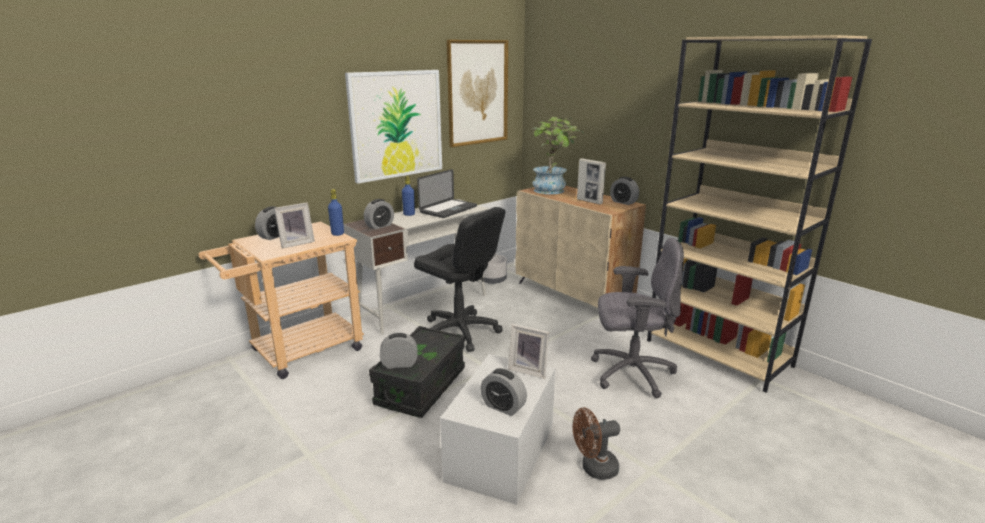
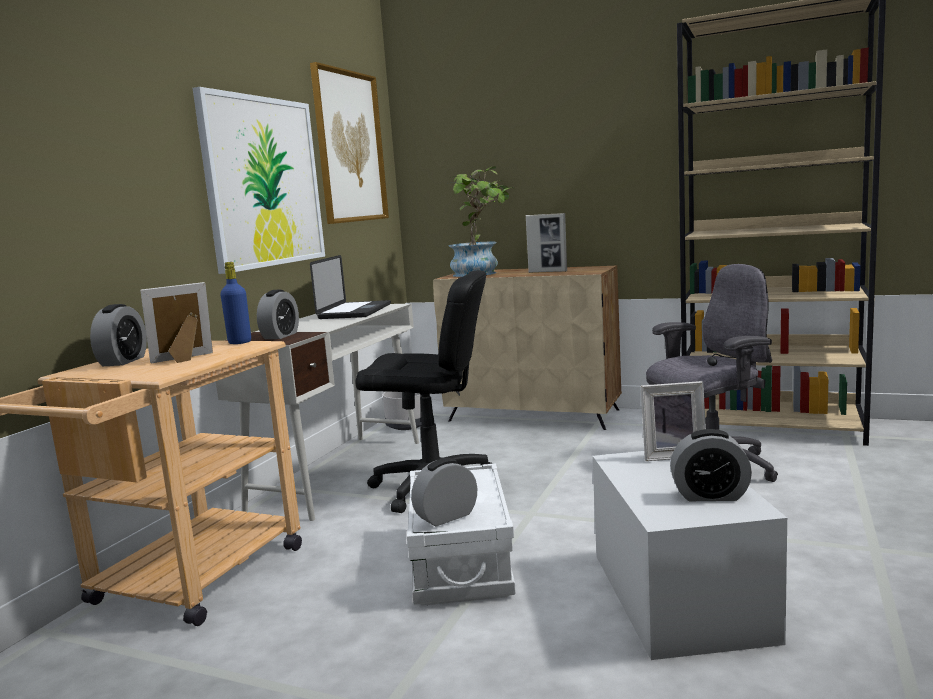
camera: 25 degrees left, 10 degrees down
(296, 243) = (184, 359): picture frame -> picture frame turned 150 degrees counterclockwise
(409, 214) = (303, 322): blue bottle -> none
(421, 387) = (461, 561): black storage box -> white storage box
(594, 469) = (814, 570): brown fan -> none
(623, 202) = (588, 267): alarm clock -> none

